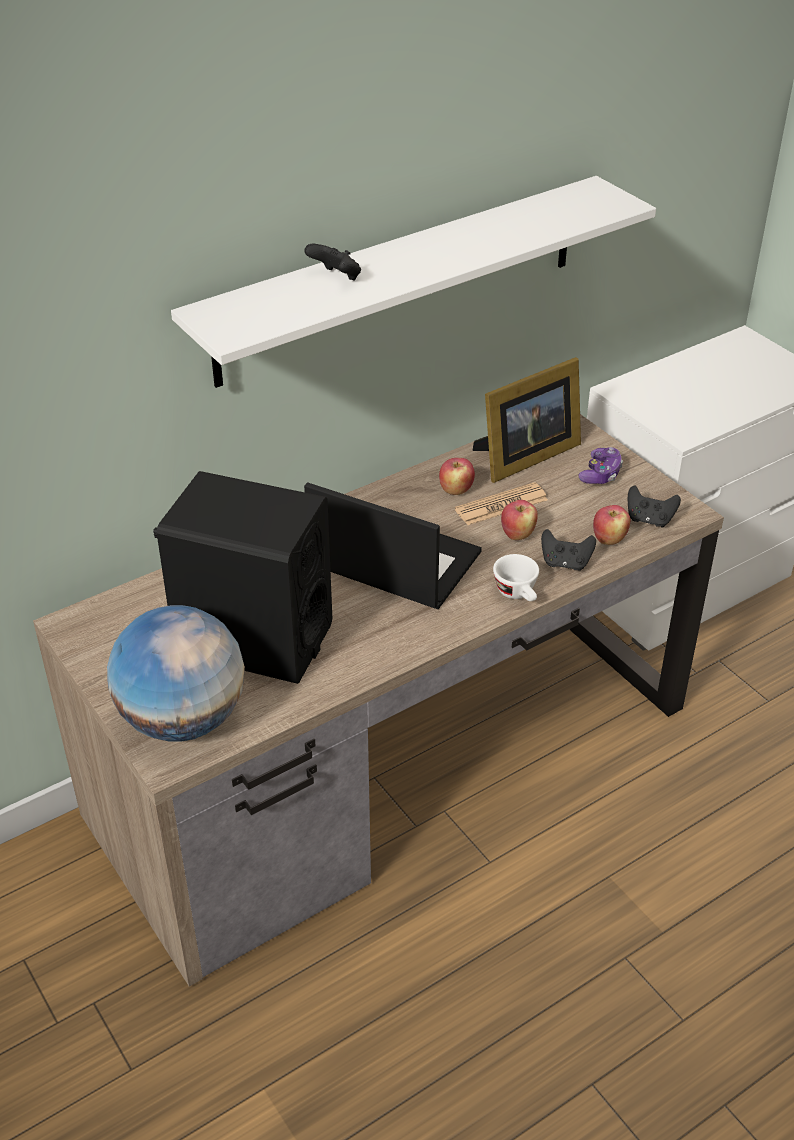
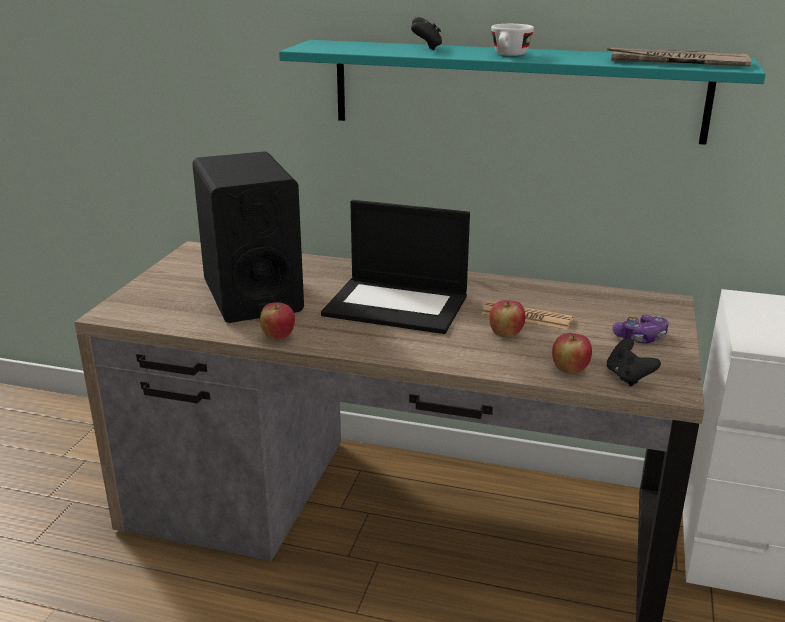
camera: 50 degrees right, 15 degrees down
(183, 719) = (151, 304): globe -> none
(392, 560) = (398, 305): laptop -> laptop turned 120 degrees clockwise
(400, 280) = (515, 90): white shelf -> turquoise shelf
(456, 490) = (511, 297): apple -> apple (278, 336)
(518, 594) = (439, 359): white cup -> white cup (509, 55)
(524, 457) = (597, 304): picture frame -> none
(565, 563) = (507, 363): black game controller -> none
(572, 214) = (676, 62): none -> newspaper

